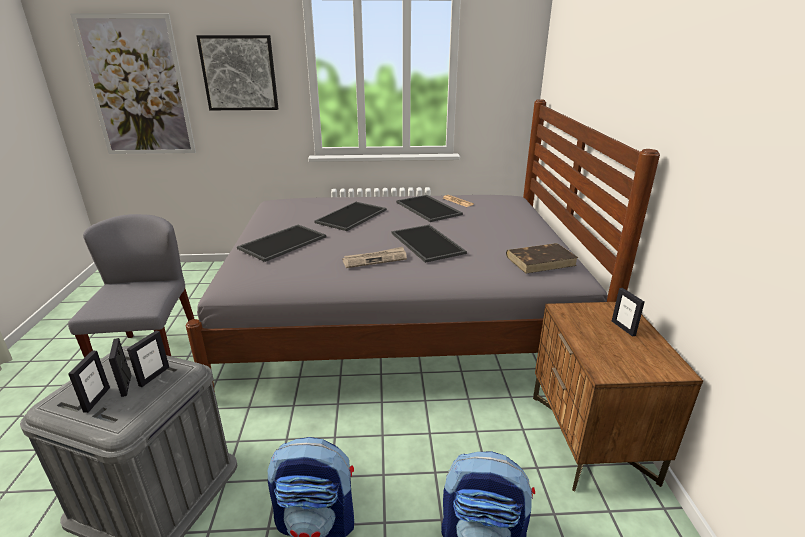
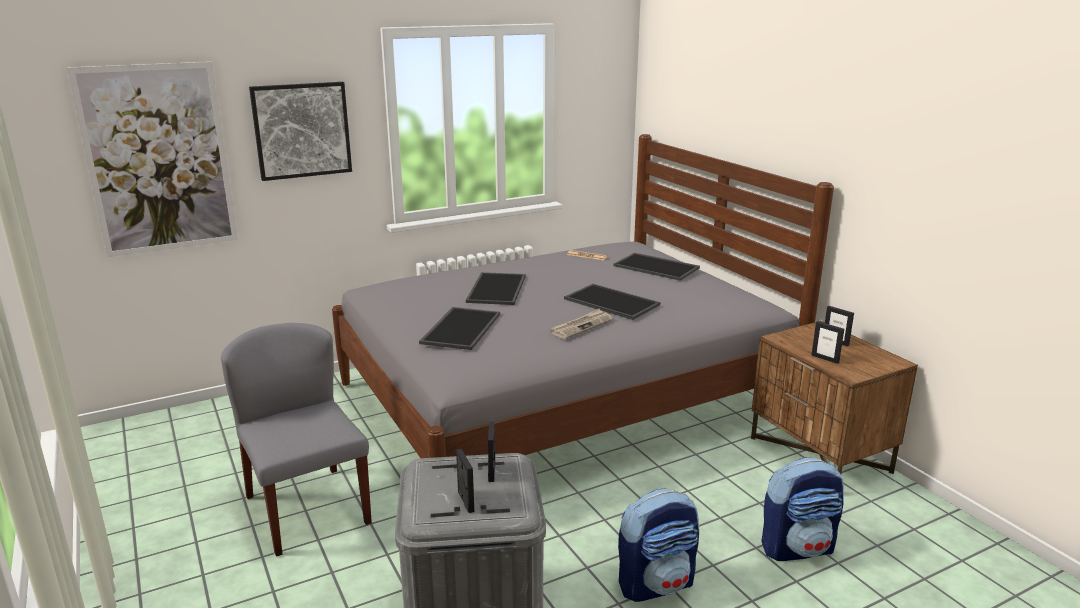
camera: 25 degrees left, 5 degrees down
(126, 385) = (476, 484): picture frame -> picture frame (825, 359)
(429, 208) = (568, 267): tray -> tray (657, 267)
(541, 260) = (730, 299): brown book -> none

